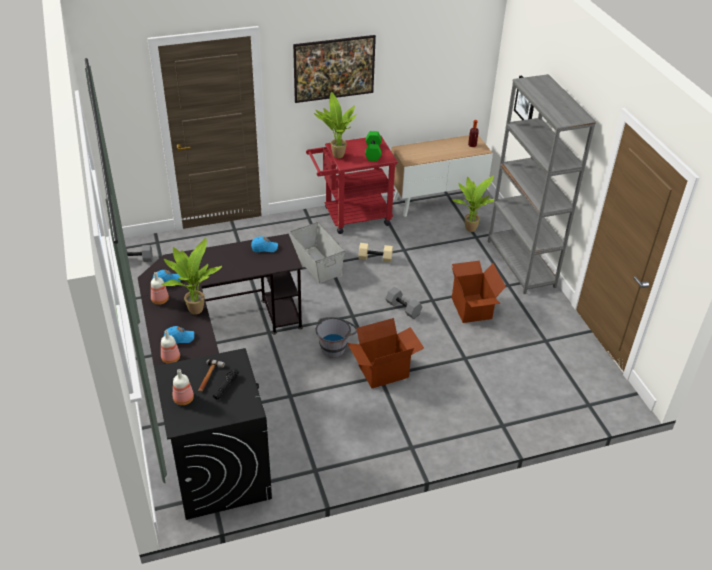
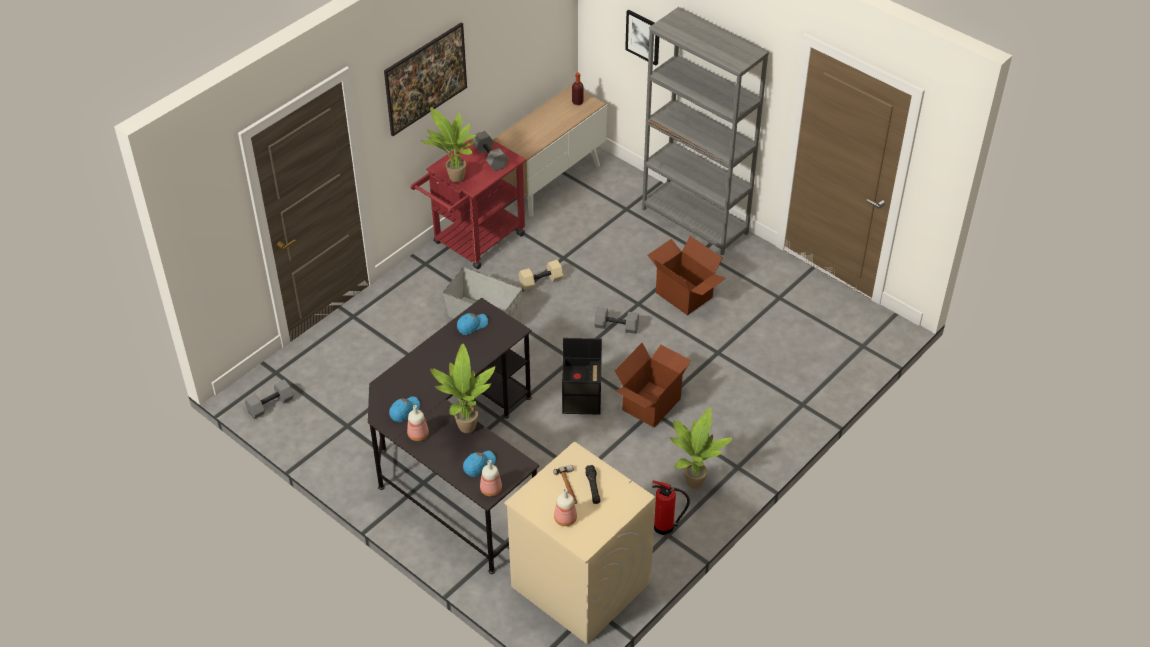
camera: 30 degrees left, 5 degrees up
(220, 472) = (580, 584): black washing machine -> beige washing machine
(318, 464) = (665, 527): none -> fire extinguisher
(335, 346) = (582, 401): grey bucket -> black storage box
(373, 152) = (491, 158): green dumbbell -> grey dumbbell
(469, 228) = (612, 201): potted plant -> potted plant (692, 482)

